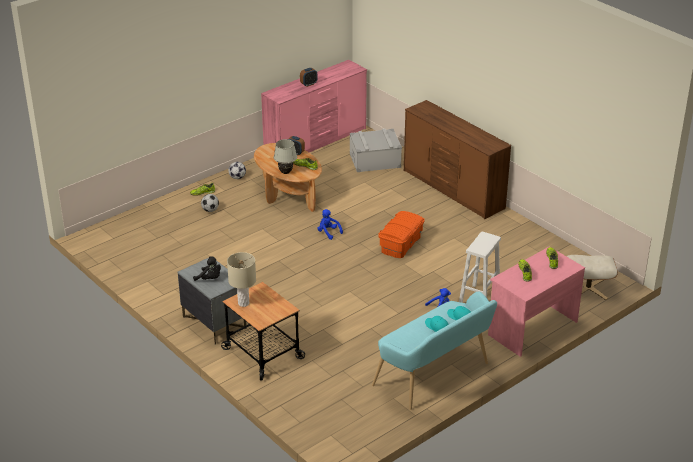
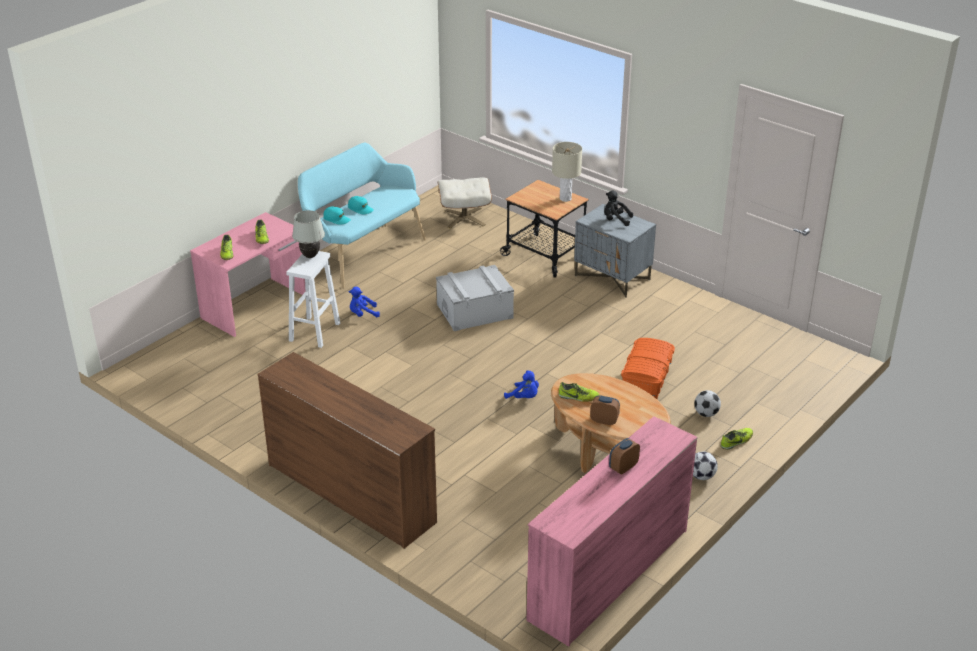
camera: 170 degrees right, 0 degrees up
(286, 172) = (602, 383): white table lamp -> white table lamp (310, 256)
(375, 160) = (490, 541): grey storage box -> grey storage box (474, 311)
(400, 244) = (420, 392): orange storage box -> orange storage box (646, 383)
(588, 289) = (176, 357): beige ottoman -> beige ottoman (464, 217)

